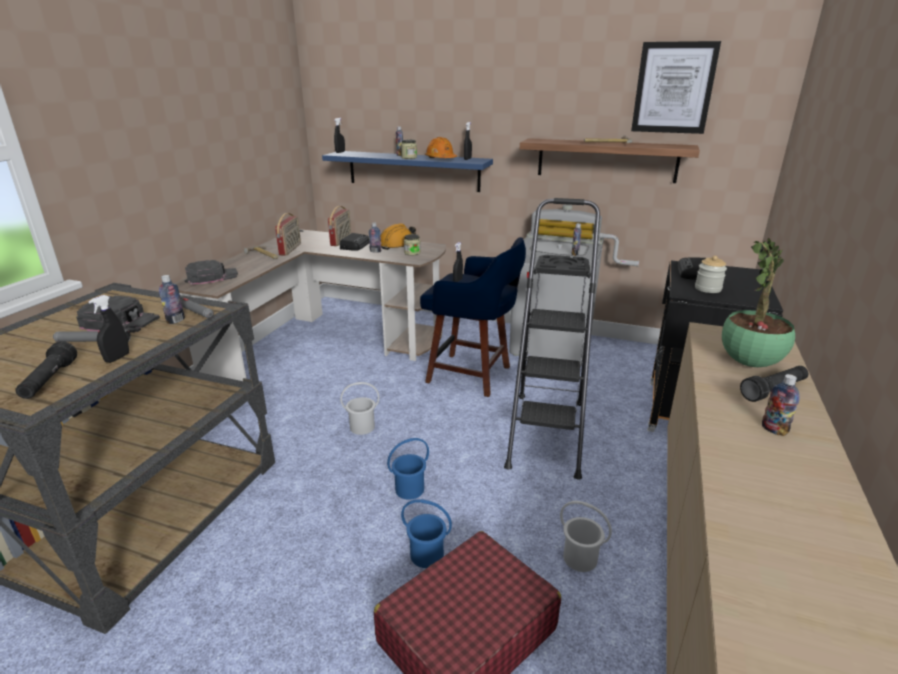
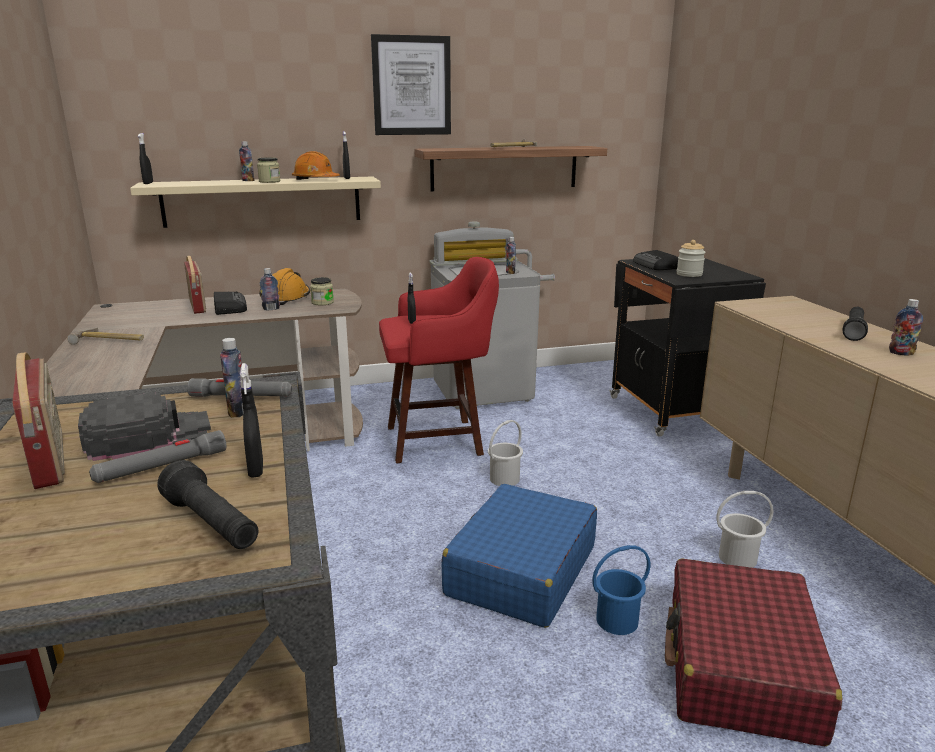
camera: 35 degrees left, 5 degrees down
(212, 276) = (76, 379): black cap -> none
(290, 249) = (139, 327): radio -> radio (50, 459)
(362, 427) = (382, 533): white bucket -> white bucket (504, 479)
(410, 489) = (521, 571): blue bucket -> blue suitcase
(413, 171) = (262, 201): blue shelf -> beige shelf
(472, 376) = (439, 441): blue stool -> red stool
(547, 431) = (577, 466): step ladder -> none
(673, 88) = (562, 88): picture -> picture (411, 86)
(749, 364) = (807, 319): potted plant -> none

